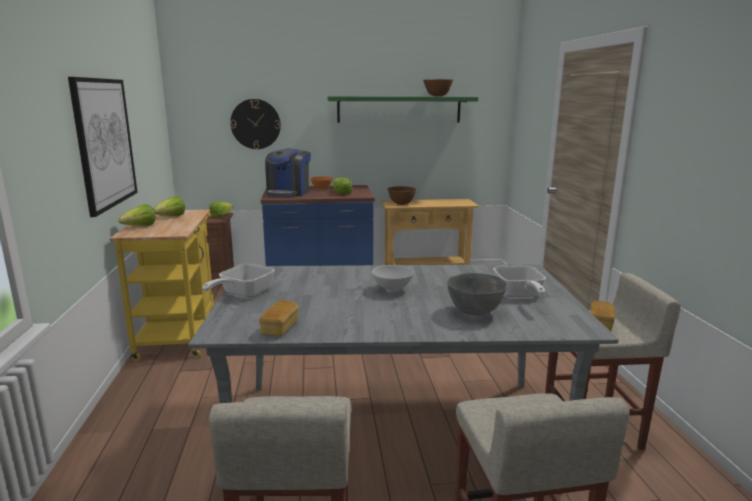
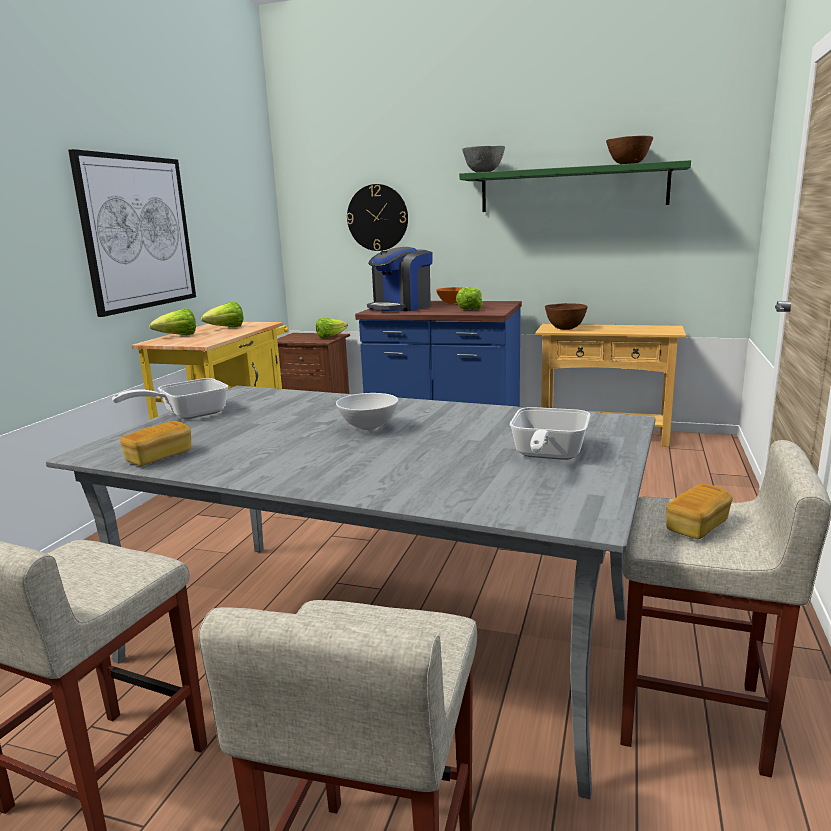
camera: 25 degrees right, 0 degrees up
(474, 312) = (436, 470): grey bowl -> grey bowl (483, 172)

